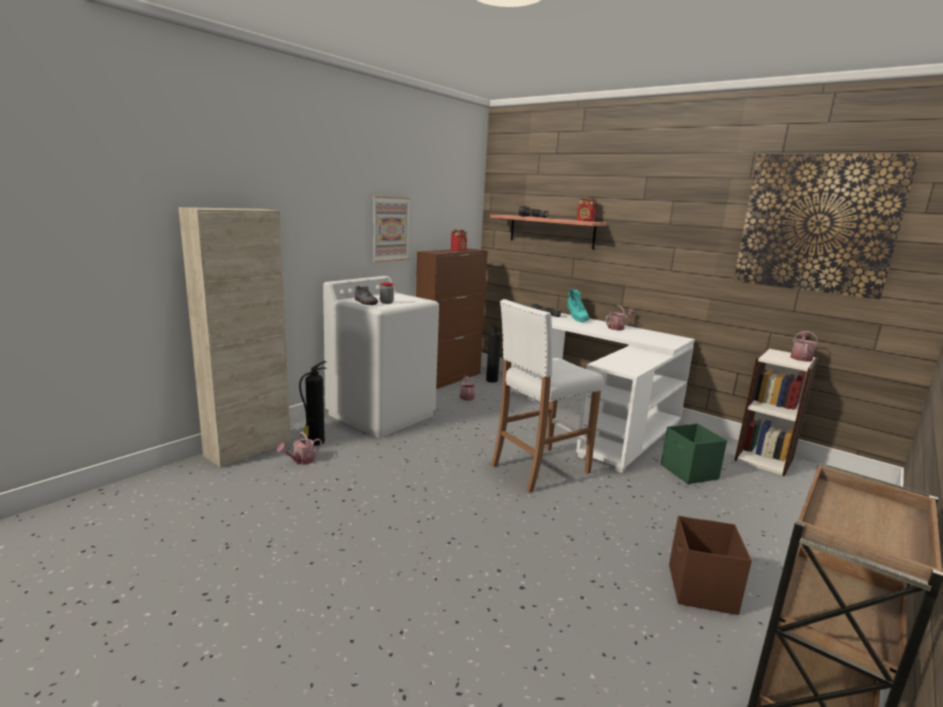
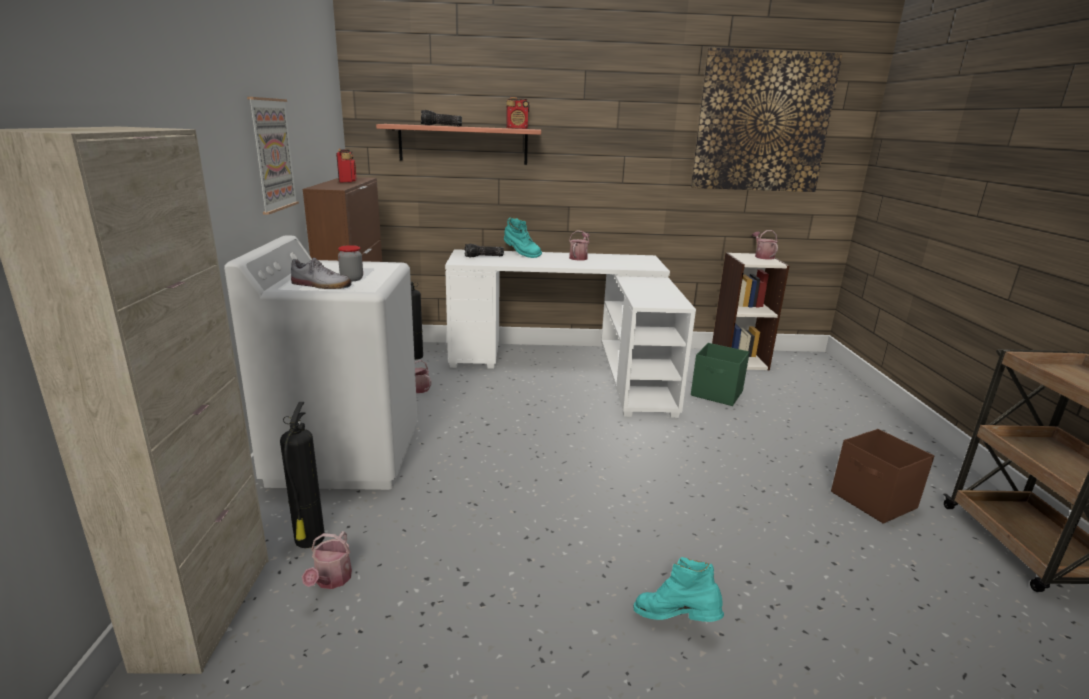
camera: 40 degrees left, 5 degrees up
(421, 559) = (675, 621): none -> turquoise boot
(539, 469) = (614, 446): white stool -> none

